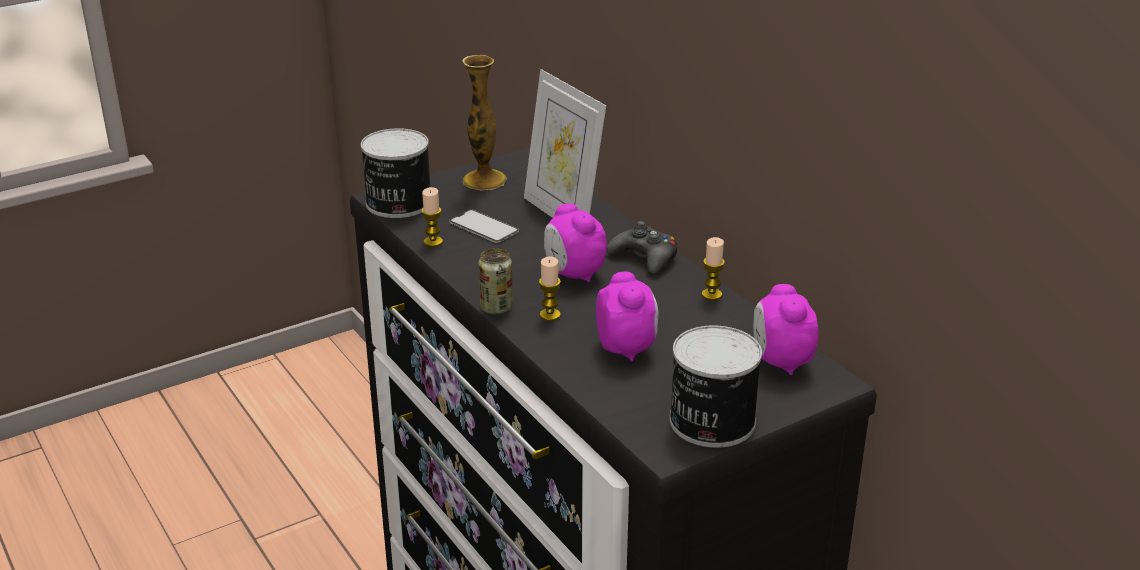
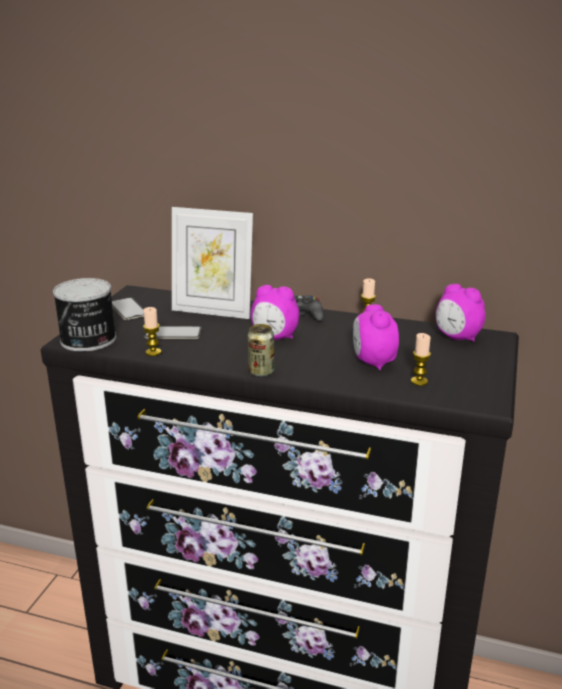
camera: 40 degrees left, 5 degrees down
(484, 180) = (128, 309): vase -> phone
(550, 315) = (300, 363): candle -> candle (419, 381)
(627, 348) = (373, 362): alarm clock -> alarm clock turned 135 degrees counterclockwise
(710, 422) = (480, 379): can -> none

